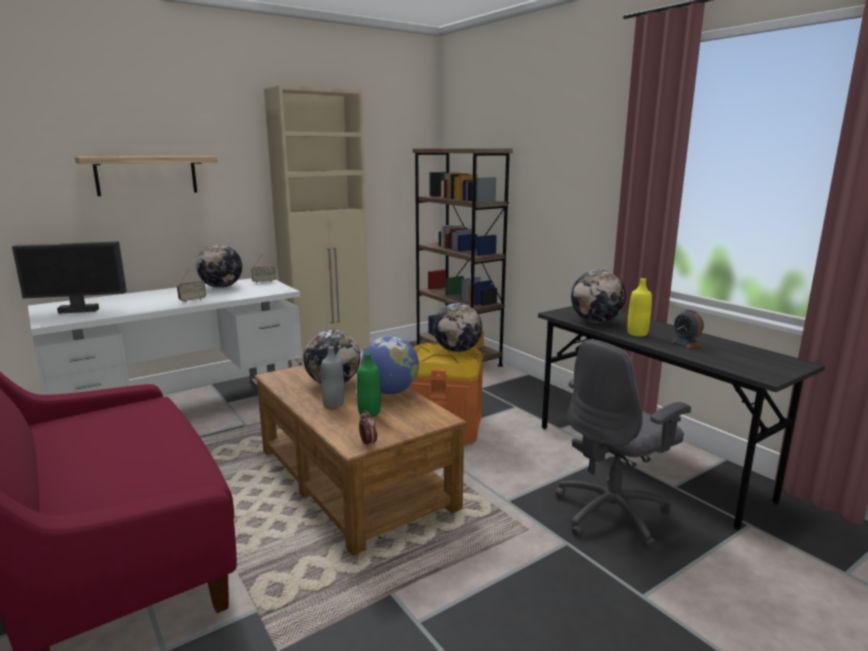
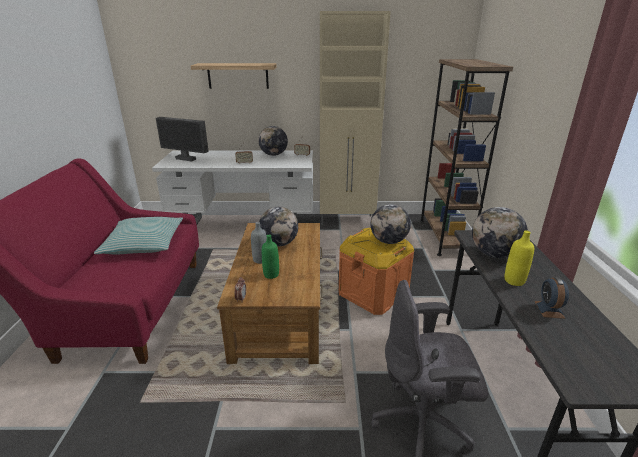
camera: 35 degrees right, 10 degrees up
(120, 434) = (144, 244): none -> pillow
(390, 392) = (303, 262): globe -> none

